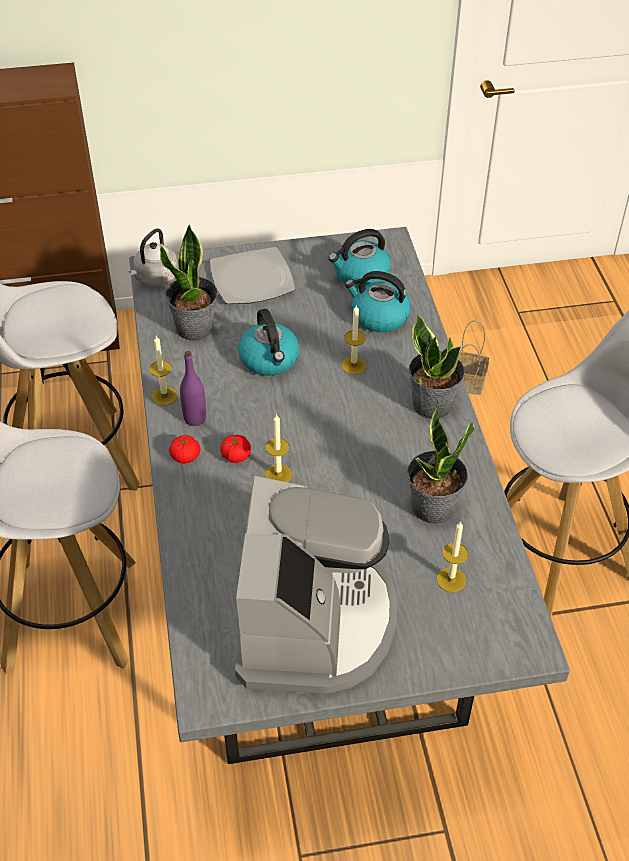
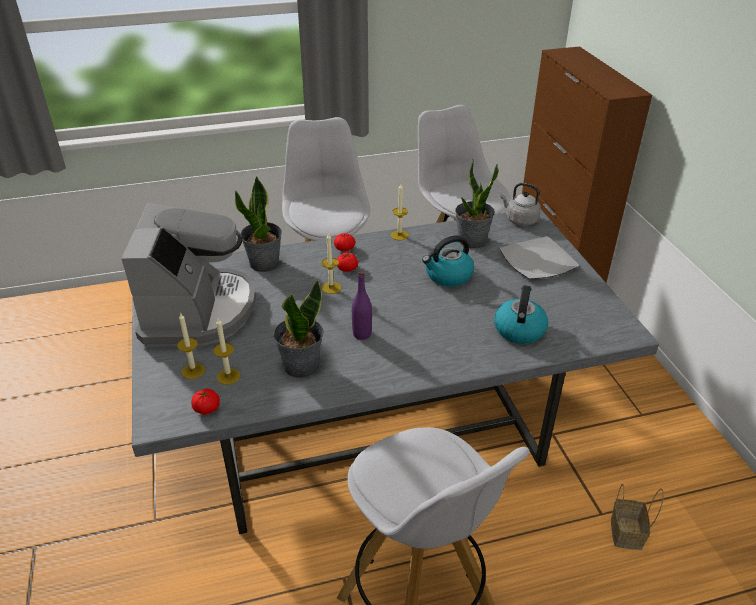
camera: 85 degrees right, 10 degrees down
(195, 418) = (380, 249): purple bottle -> purple bottle (362, 334)
(314, 623) = (199, 311): coffee machine -> coffee machine turned 90 degrees counterclockwise
(353, 365) = (453, 318): candle -> candle (193, 371)
(360, 275) = (571, 317): kettle -> none
(432, 404) = (417, 363): potted plant -> potted plant (265, 263)
(507, 598) = (207, 408): none -> tomato

